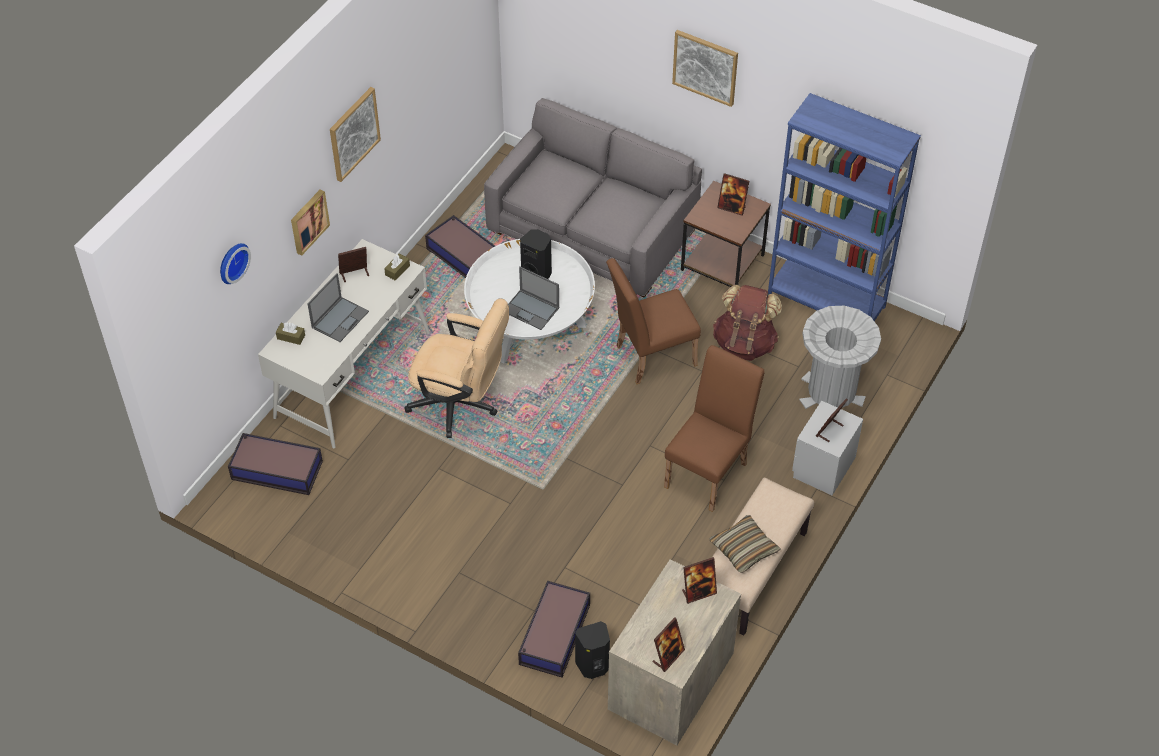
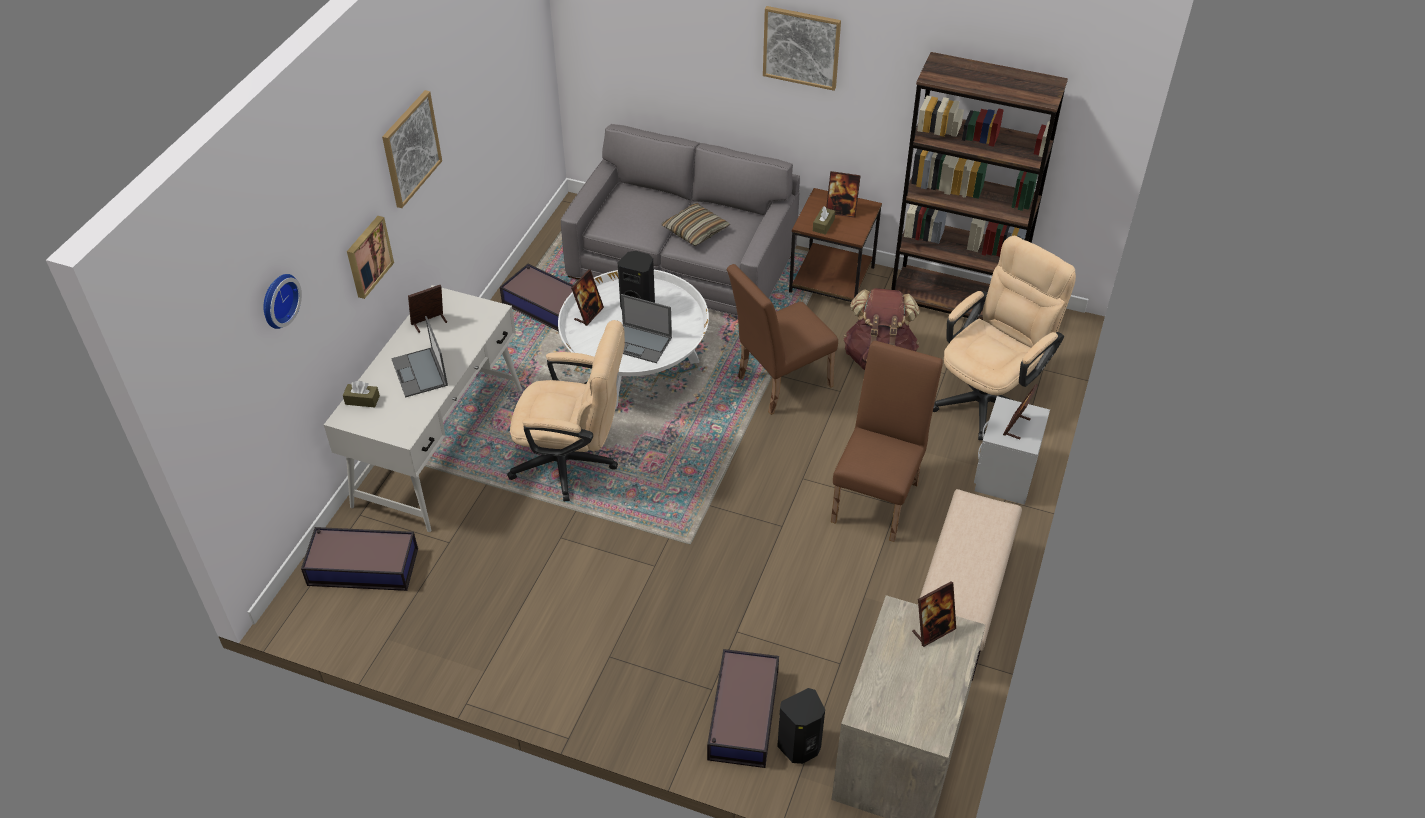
camera: 10 degrees left, 5 degrees down
(340, 319) = (420, 373): laptop -> laptop turned 135 degrees clockwise
(397, 270) = (480, 313): brown tissue box -> brown tissue box (823, 225)
(668, 656) = (918, 718): picture frame -> picture frame (588, 314)
(744, 549) = (959, 573): pillow -> pillow (695, 231)
(826, 300) = (954, 303): blue bookcase -> brown bookcase
(831, 393) = (989, 396): grey trash can -> beige office chair

